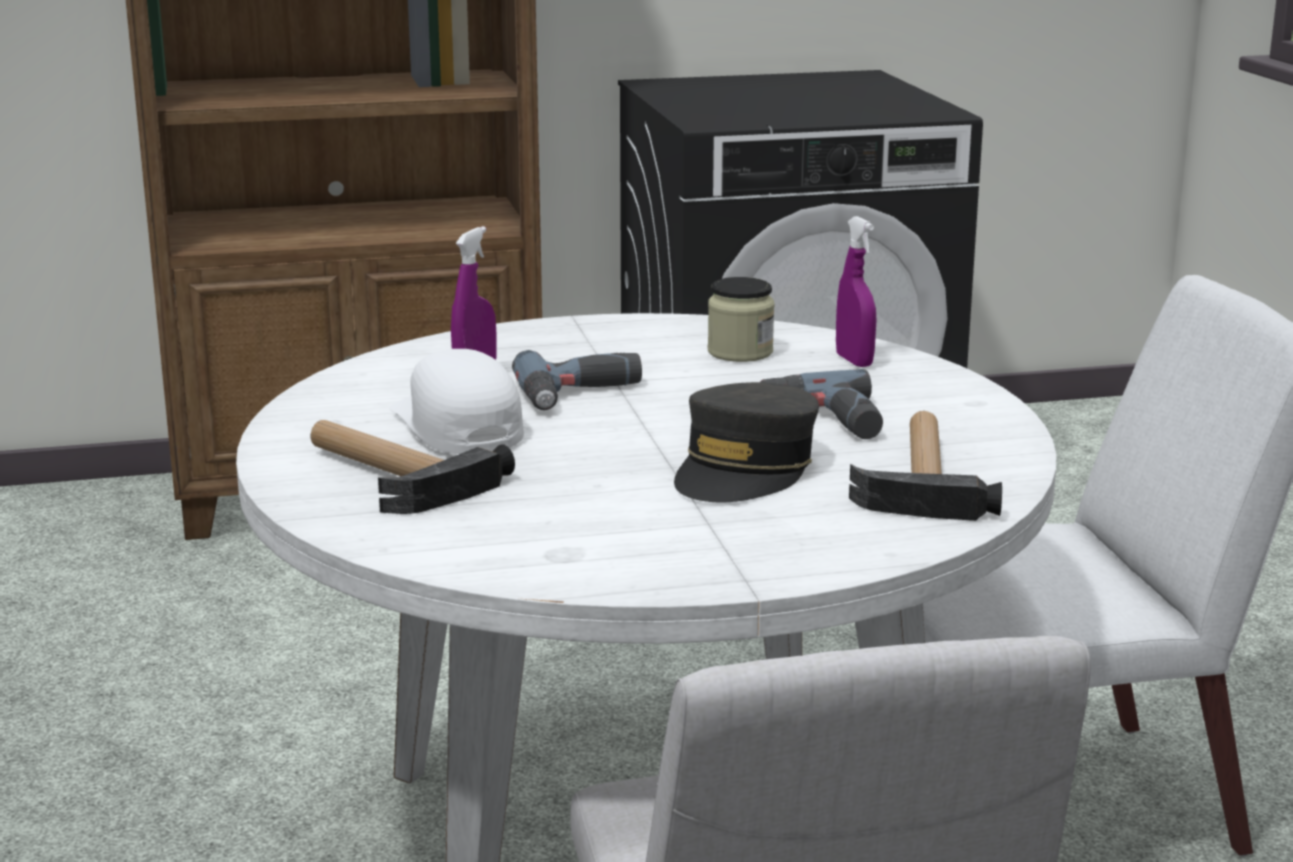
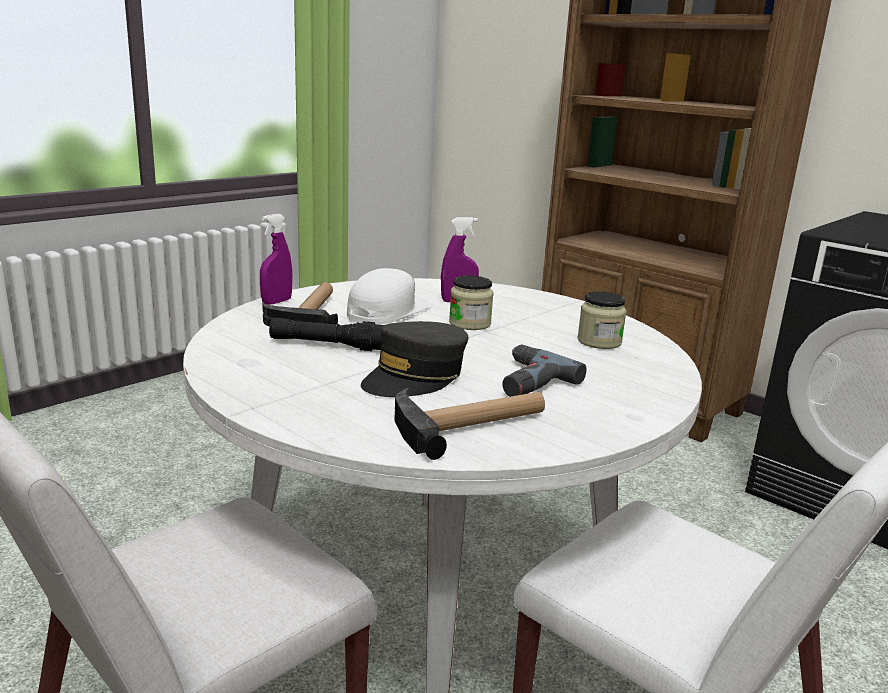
camera: 55 degrees right, 0 degrees up
(558, 492) = (328, 345): none -> black flashlight
(582, 395) = (470, 323): power drill -> jar
(745, 470) = (415, 377): grey cap -> grey cap turned 45 degrees counterclockwise
(854, 361) = (642, 370): purple spray bottle -> purple spray bottle (276, 302)

